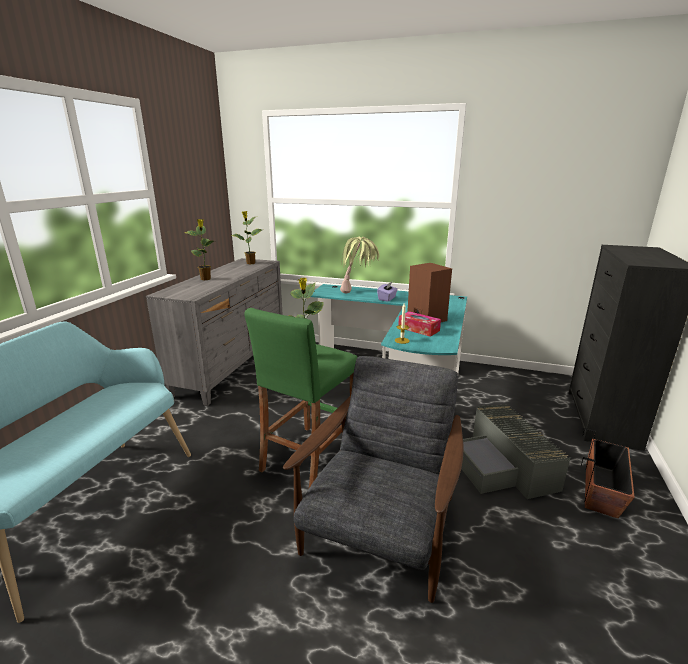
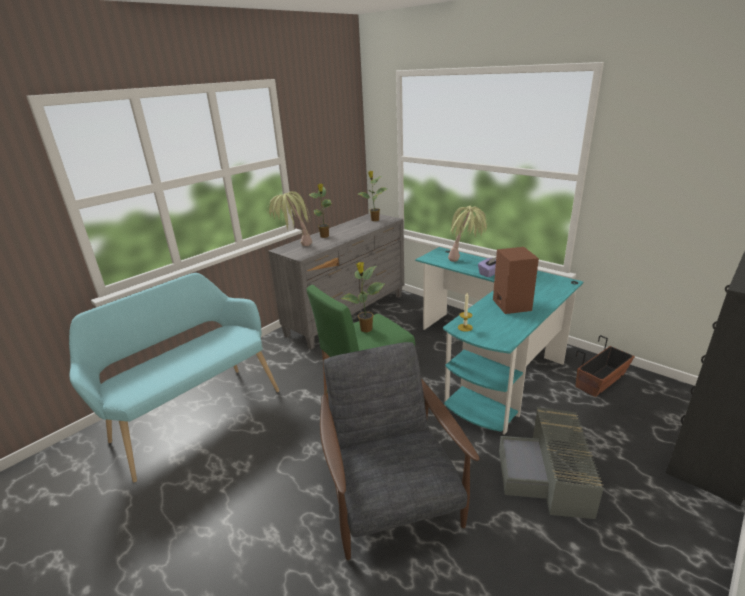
camera: 25 degrees right, 5 degrees up
(177, 291) = (294, 248): none -> potted plant
(380, 530) = (392, 498): grey armchair -> grey armchair turned 60 degrees counterclockwise
(418, 329) = (493, 316): tissue box -> none
(602, 489) = (645, 532): planter -> planter (601, 381)

